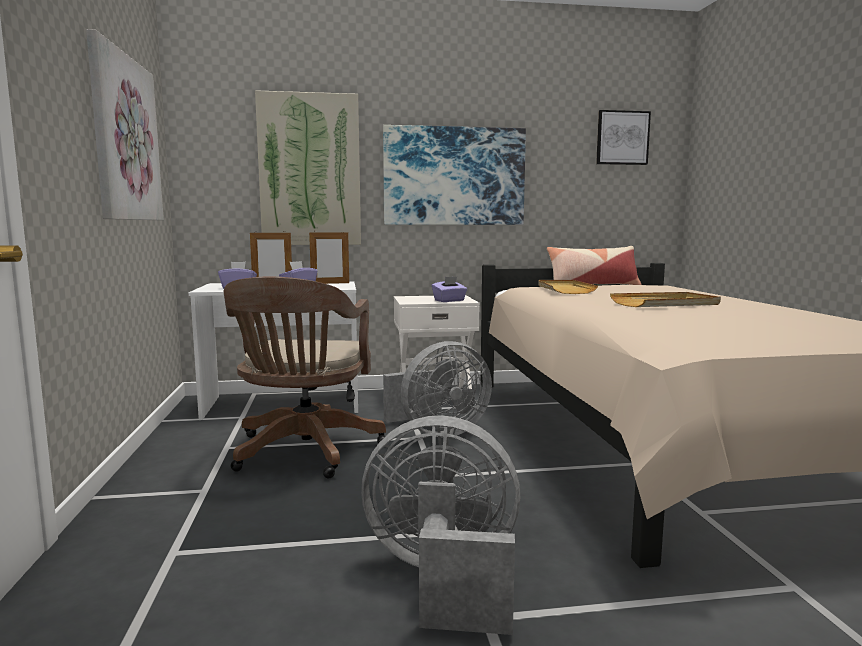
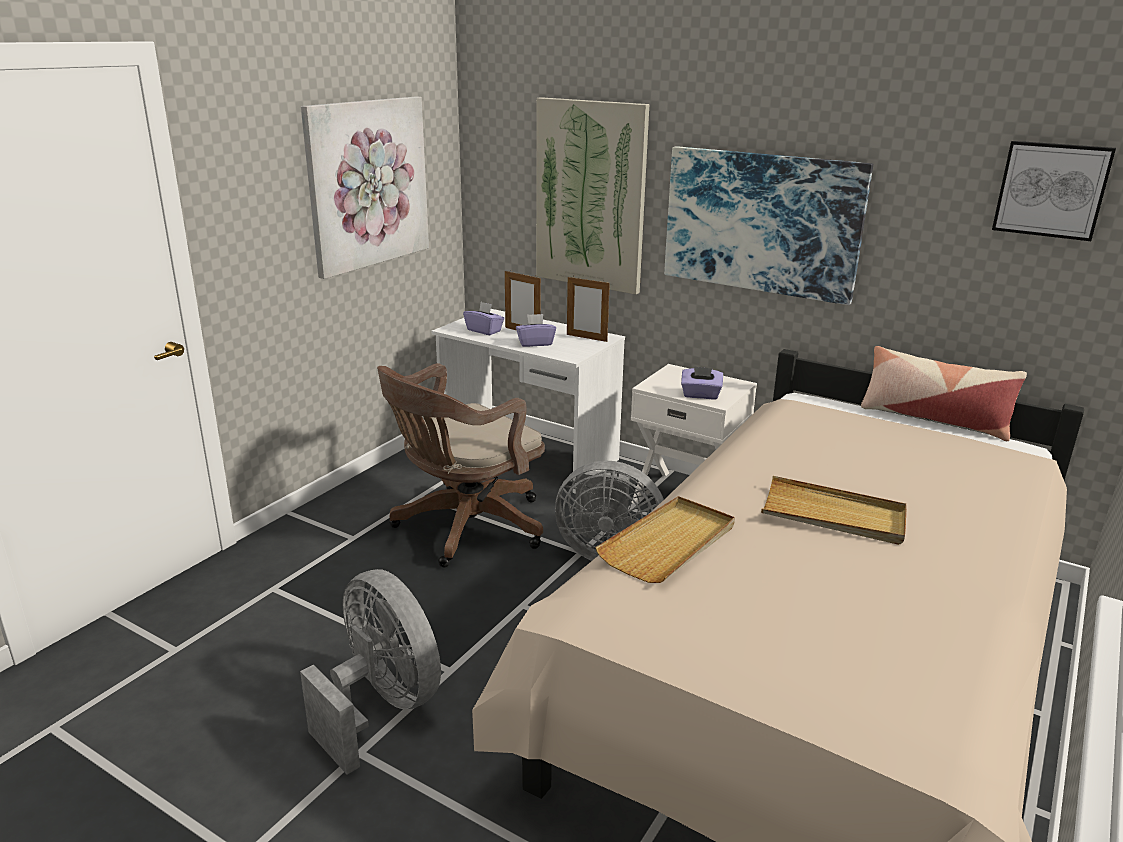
camera: 40 degrees right, 15 degrees up
(564, 289) = (825, 427): beige tray -> beige tray (669, 543)

